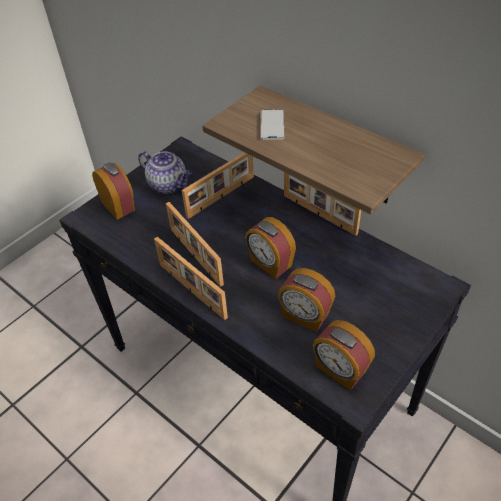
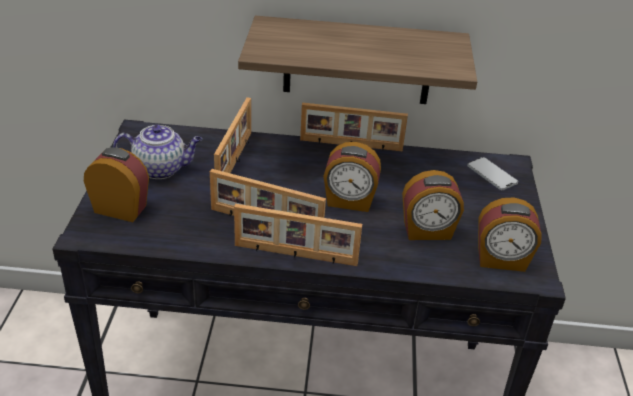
camera: 40 degrees left, 10 degrees down
(272, 125) = (311, 44): phone -> phone (492, 174)

